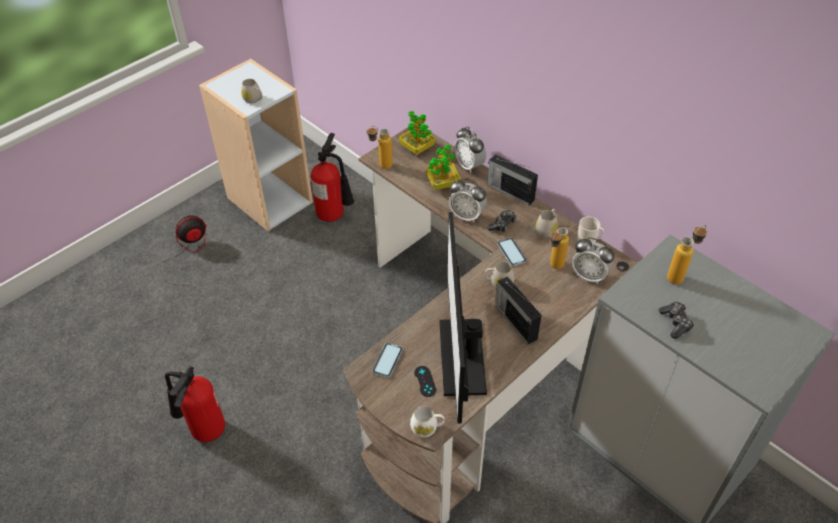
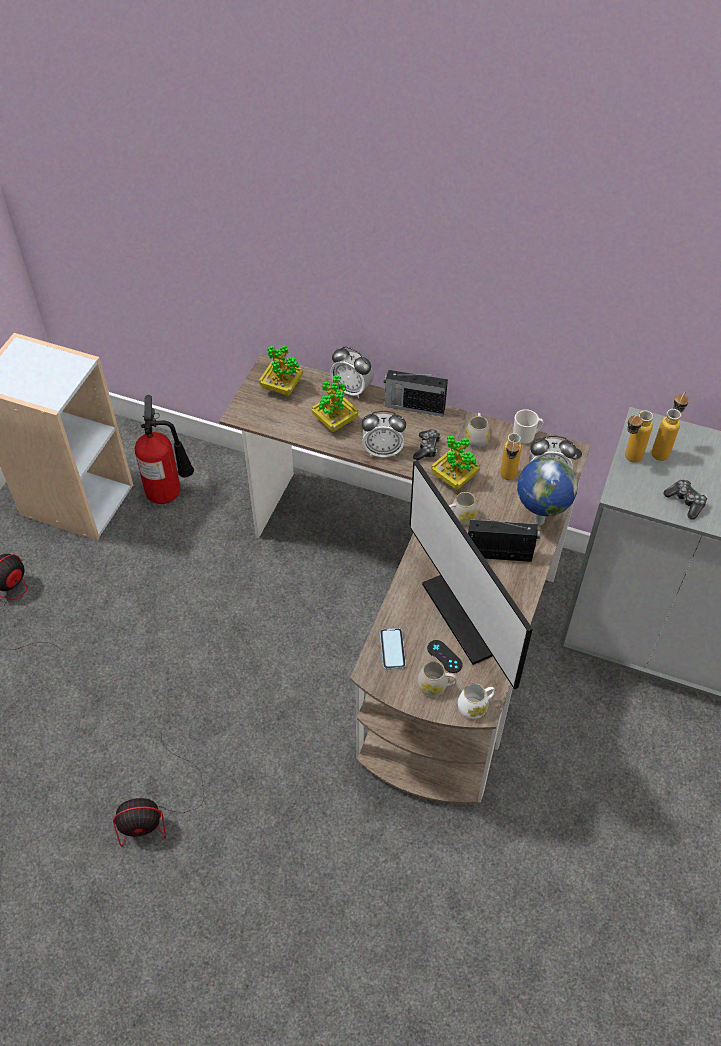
camera: 25 degrees left, 5 degrees up
(203, 431) = (157, 810): fire extinguisher -> fan
(254, 100) = (53, 387): white mug -> white mug (436, 686)
(380, 166) = (251, 422): bottle -> bottle (628, 460)
(511, 253) = (454, 478): phone -> potted plant
(515, 321) = (500, 554): radio -> radio turned 150 degrees clockwise
(561, 307) = (538, 521): none -> globe

